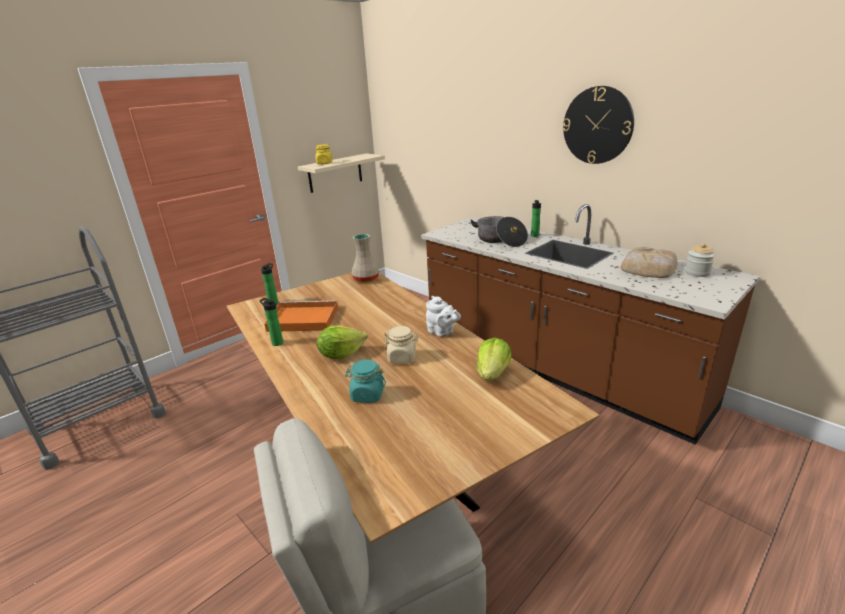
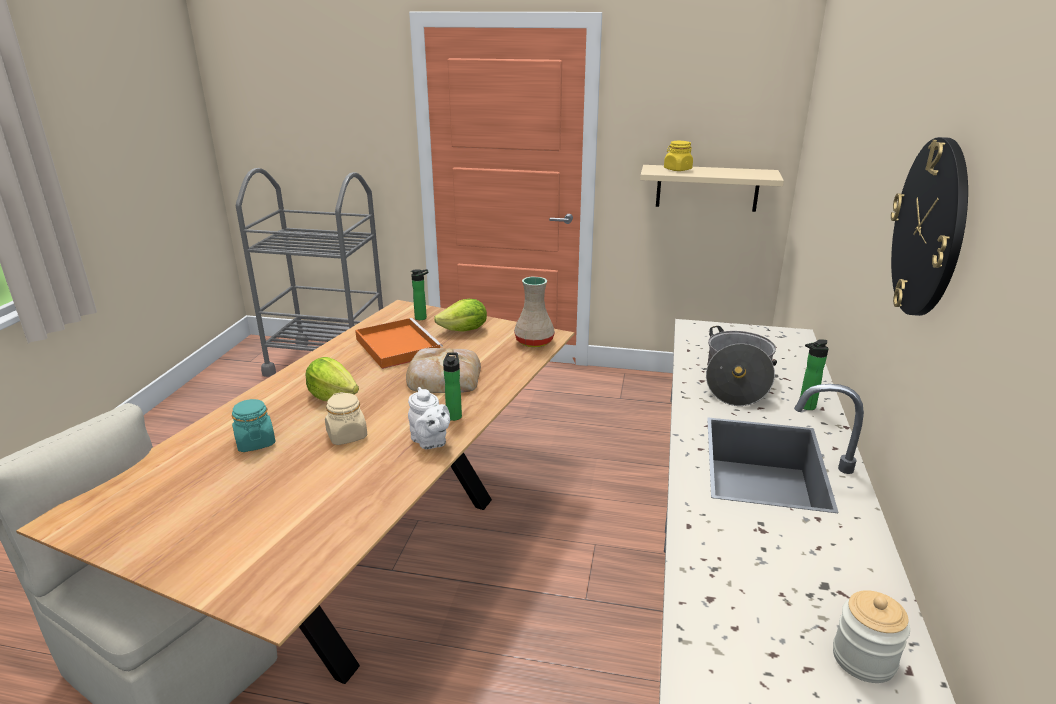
camera: 55 degrees right, 0 degrees up
(276, 342) = (336, 353): bottle -> bottle (454, 415)
(442, 332) = (430, 442): white teapot -> white teapot turned 45 degrees counterclockwise
(493, 373) = (344, 514): lettuce -> lettuce (464, 330)
(647, 268) = (802, 574): bread -> bread (443, 377)

